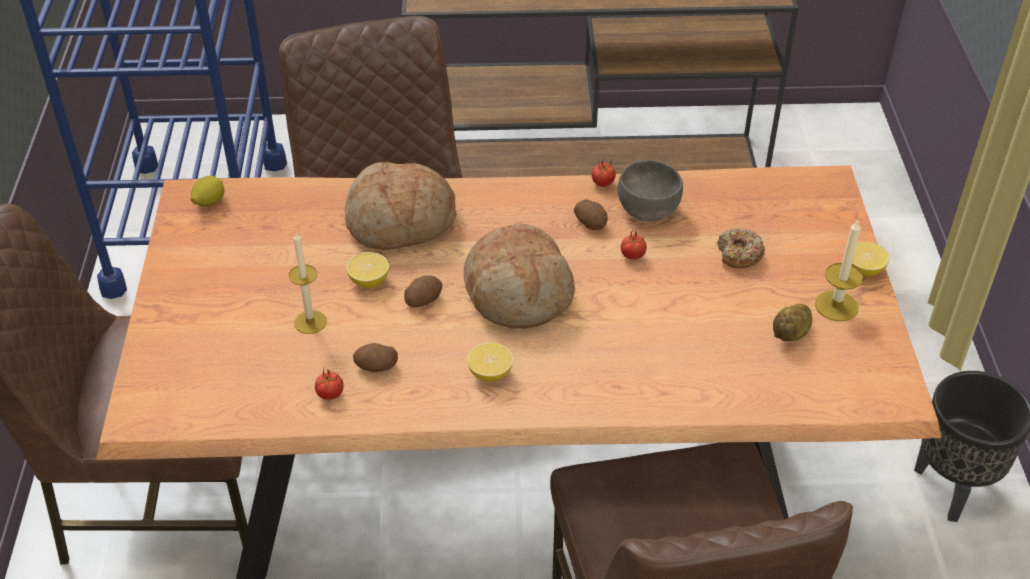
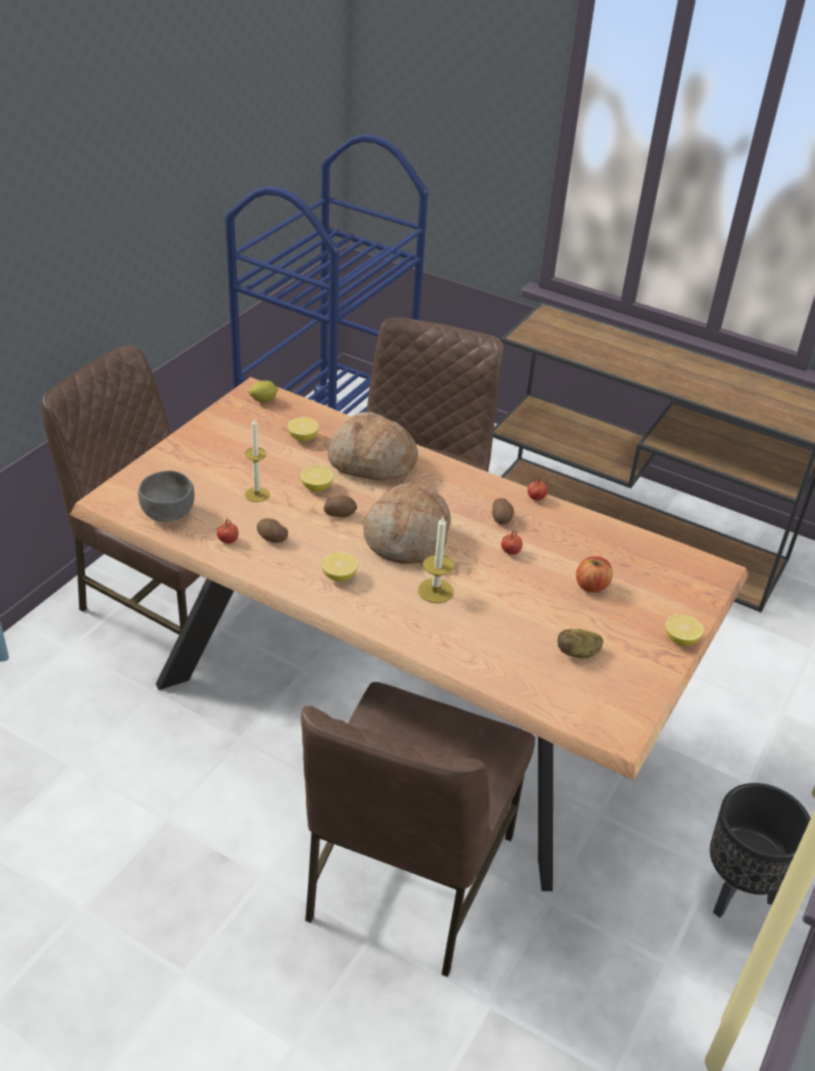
camera: 30 degrees right, 5 degrees down
(298, 228) = (303, 438): none -> lemon
(647, 209) = (552, 527): grey bowl -> grey bowl (168, 512)
(739, 254) = (591, 586): donut -> apple
(836, 306) = (632, 652): candle -> candle (435, 591)

